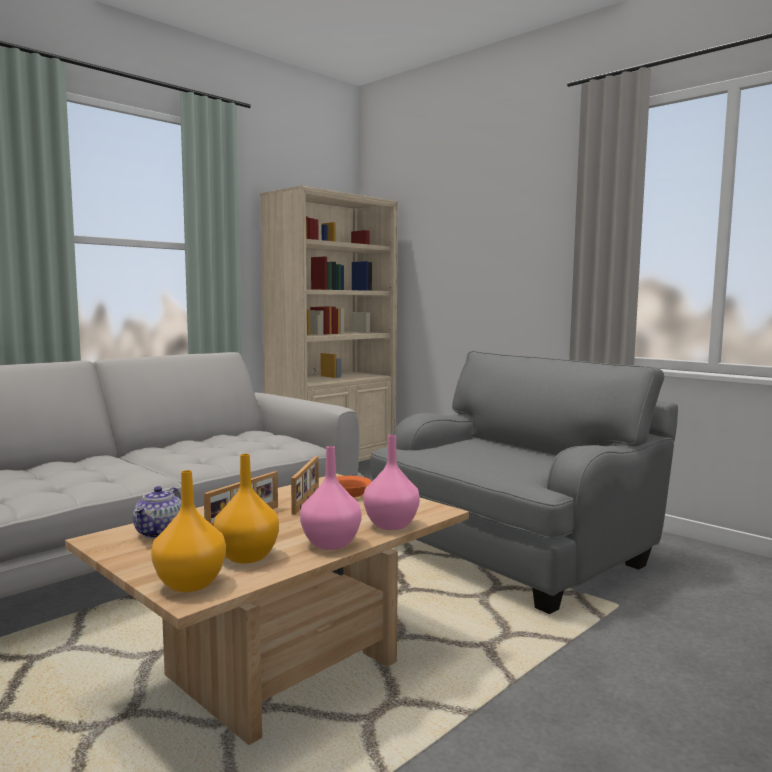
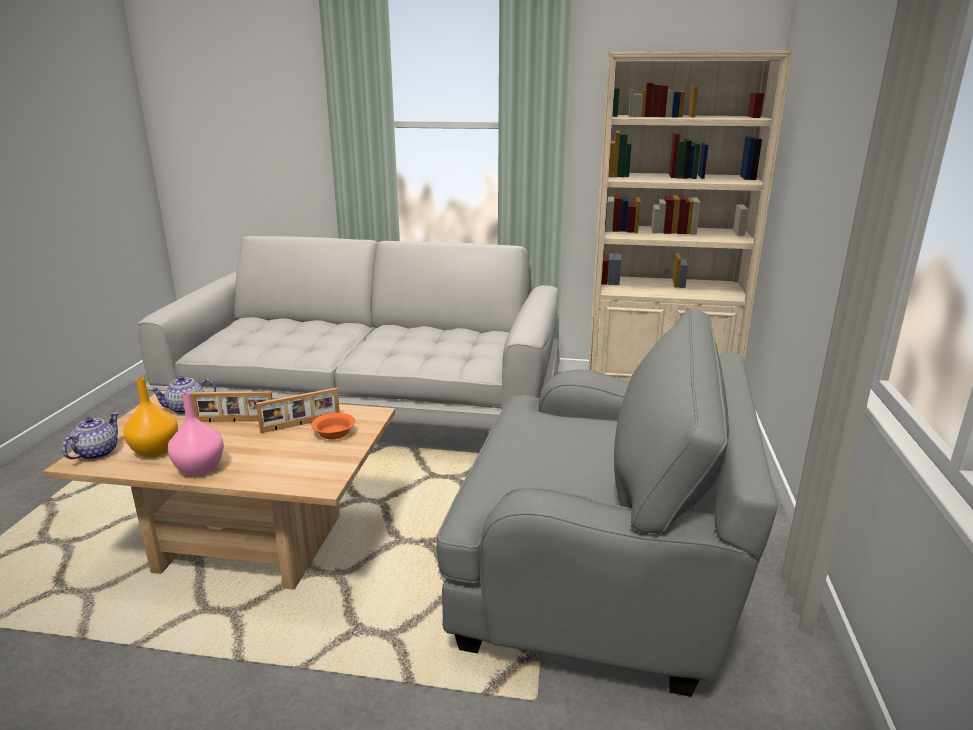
camera: 55 degrees right, 15 degrees up
(189, 584) = (96, 453): orange vase -> teapot
(391, 525) = (262, 477): pink vase -> none

